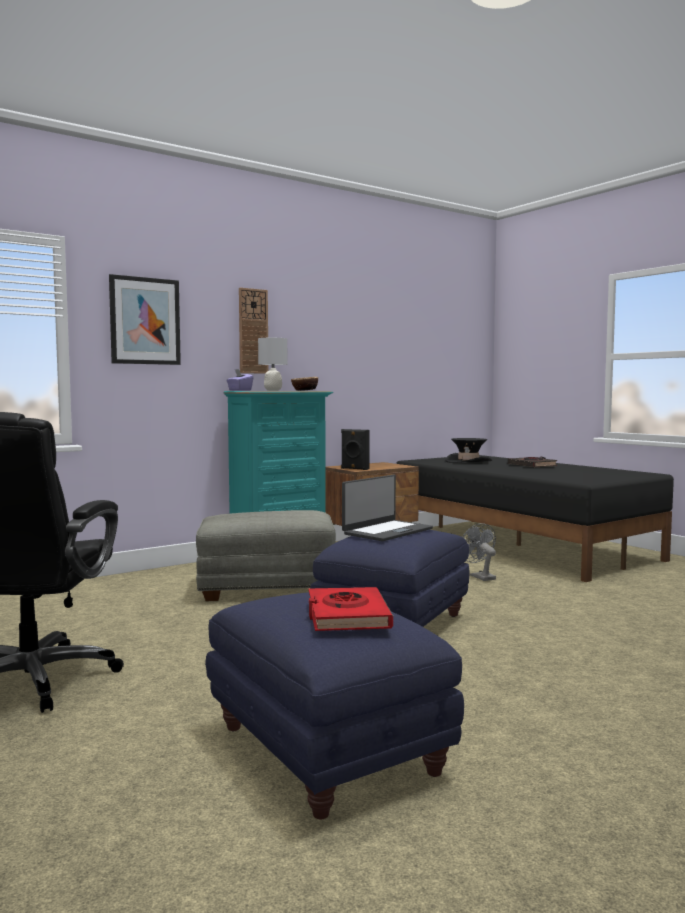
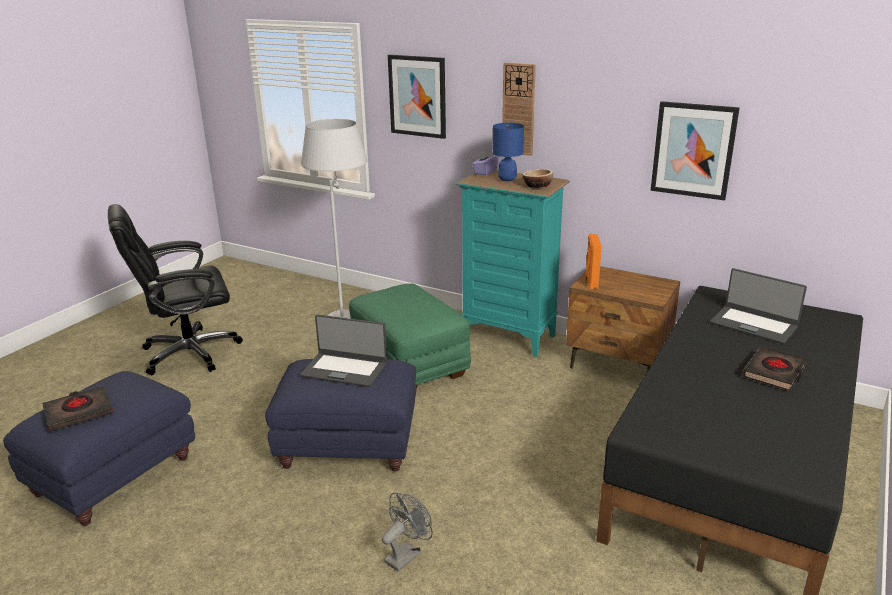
camera: 65 degrees right, 20 degrees up
(102, 595) = (346, 312): none -> white floor lamp
(267, 588) = (410, 362): grey ottoman -> green ottoman
(272, 390) = (506, 179): grey table lamp -> blue table lamp
(347, 616) = (79, 412): red book -> black book
(354, 469) = (590, 282): black speaker -> orange speaker
(381, 356) = (693, 150): none -> picture
(468, 461) = (753, 325): black hat -> laptop
(479, 576) = (547, 459): grey fan -> grey fan (406, 554)

